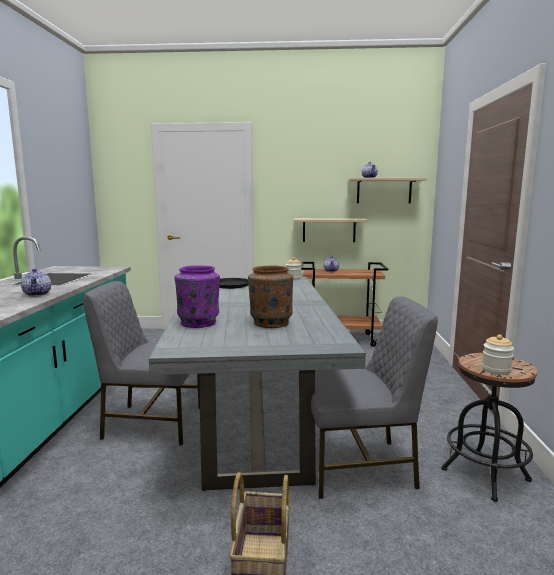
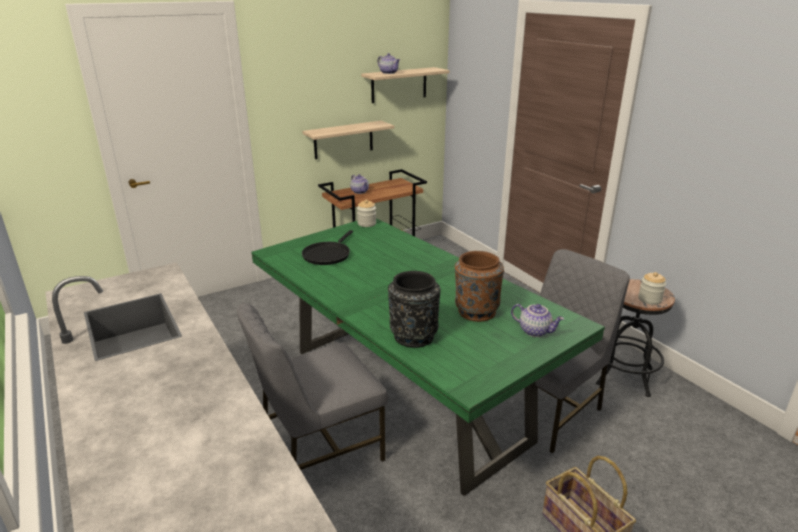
camera: 35 degrees left, 15 degrees up
(38, 294) = (199, 367): teapot -> teapot (535, 331)
(198, 322) = (413, 335): purple vase -> black vase
(253, 414) = (404, 393): grey dining table -> green dining table

